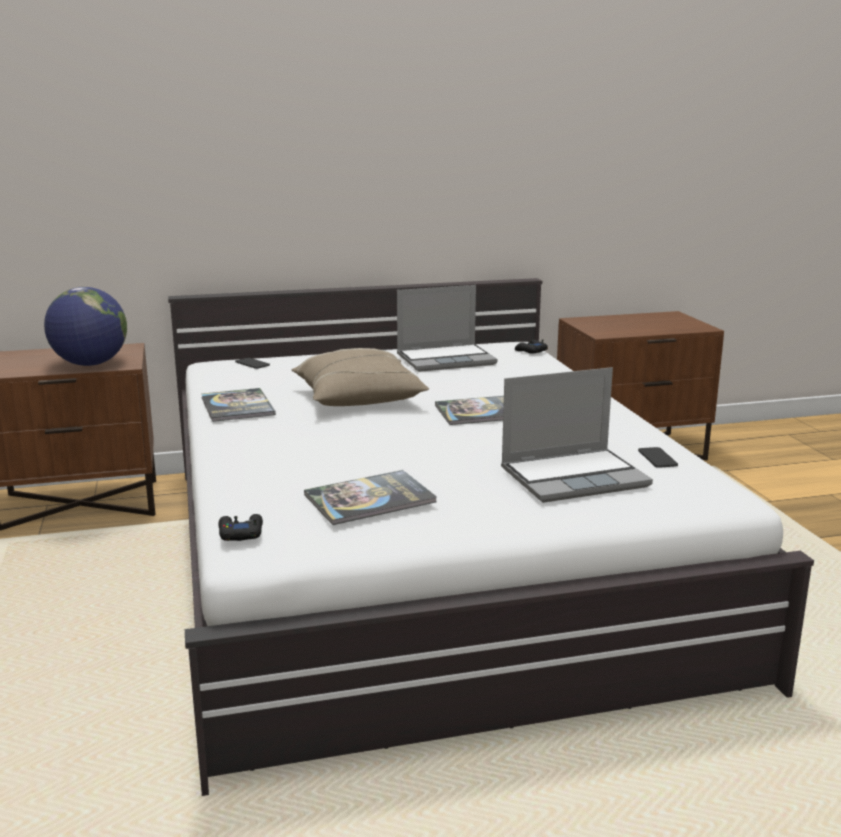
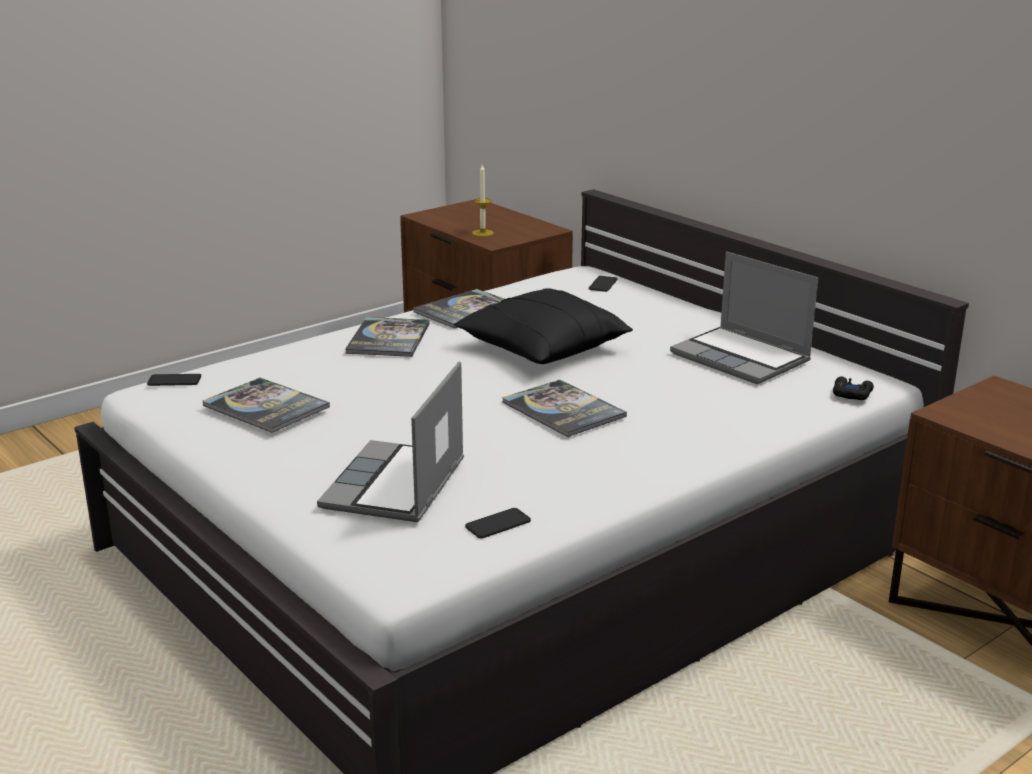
camera: 65 degrees right, 5 degrees up
(90, 364) = (482, 233): globe -> candle
(240, 533) = (174, 380): black game controller -> phone
(262, 438) = (388, 339): none -> book
(359, 399) = (542, 349): beige pillow -> black pillow
(575, 477) = (395, 486): laptop -> laptop turned 60 degrees clockwise

